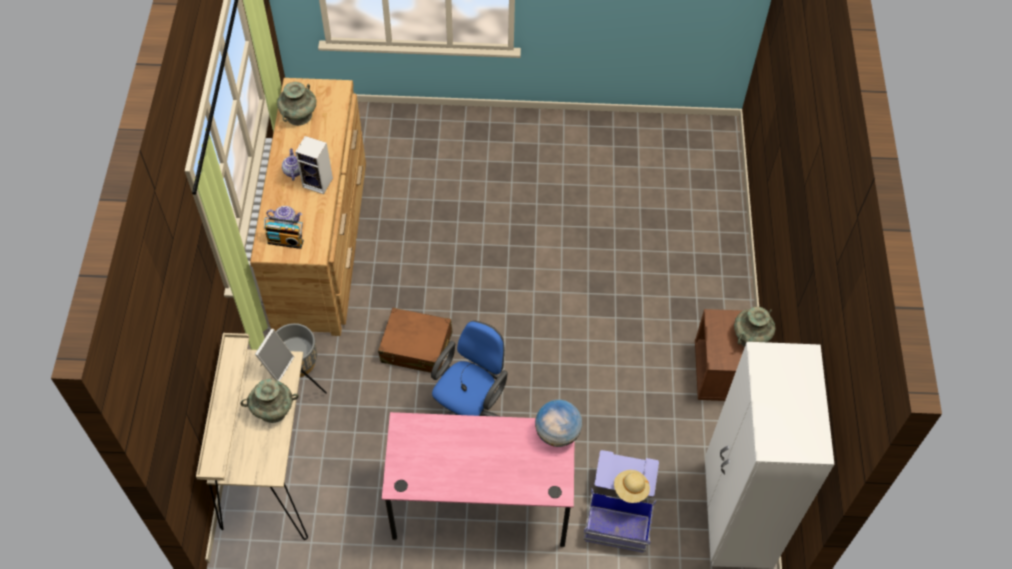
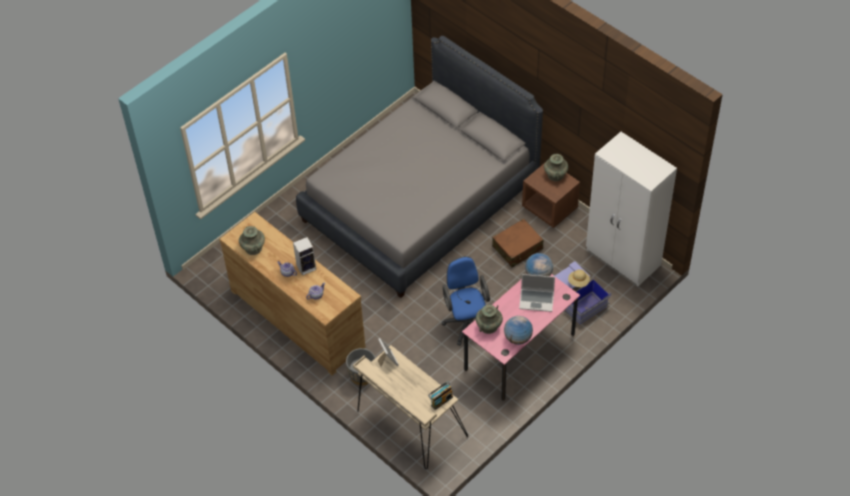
camera: 45 degrees left, 5 degrees down
(273, 410) = (412, 377): turquoise vase -> turquoise vase (488, 326)
(286, 240) = (328, 302): radio -> radio (441, 400)
(416, 347) = (407, 319): brown suitcase -> brown suitcase (517, 248)
(436, 484) = (517, 338): none -> globe
(516, 461) = (537, 300): none -> laptop
(593, 236) = (420, 202): none -> grey bed

